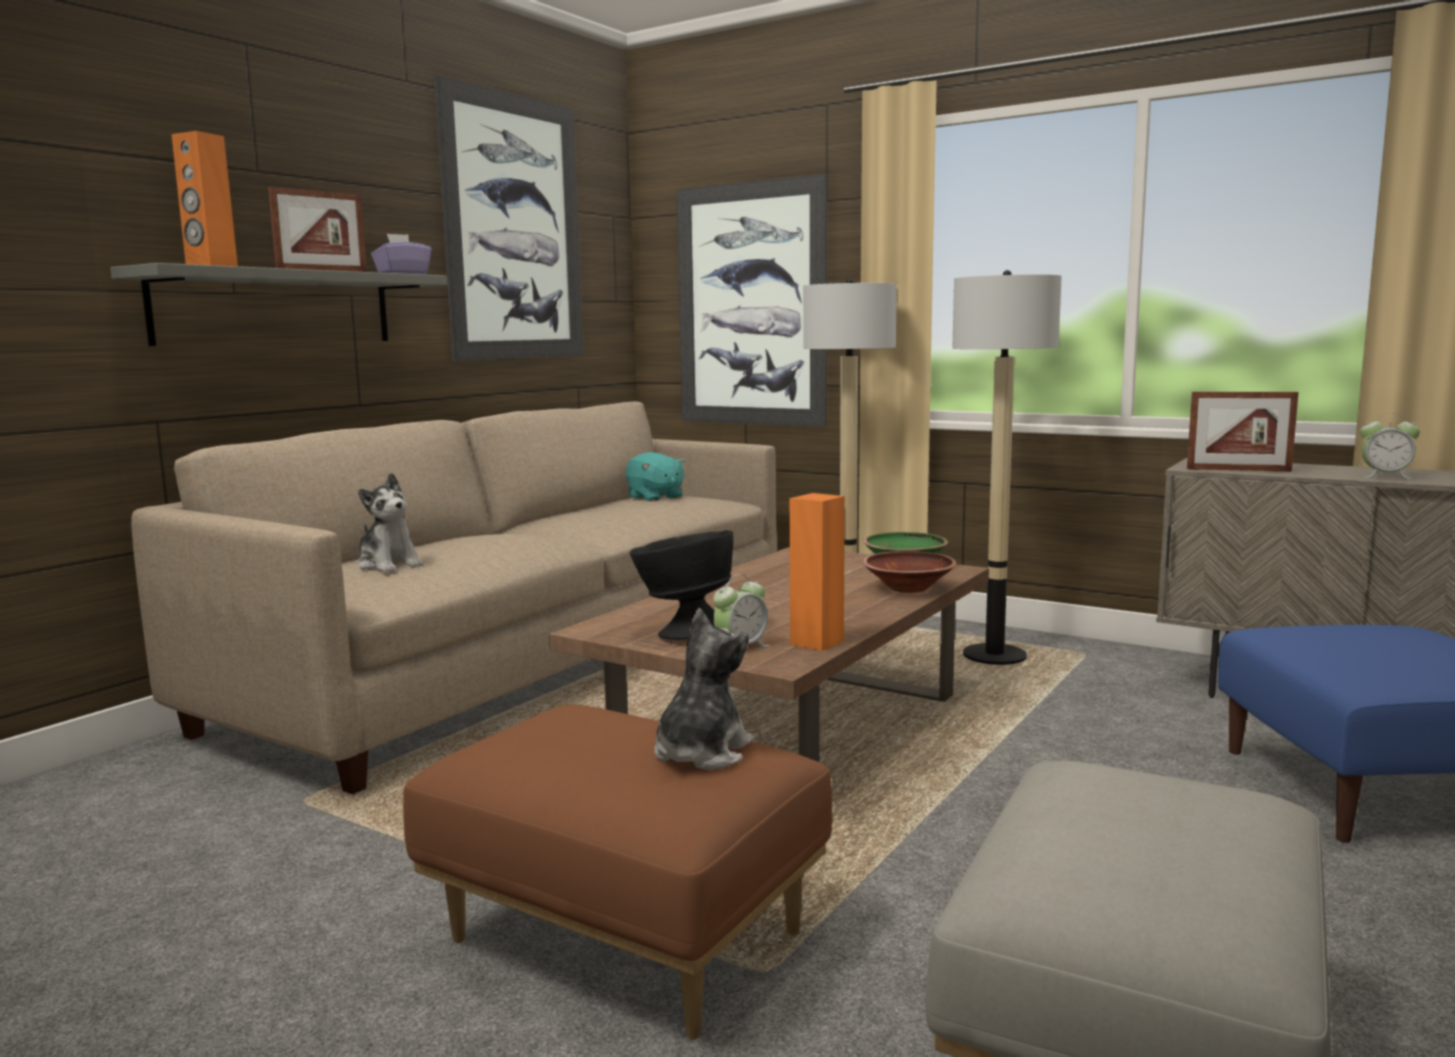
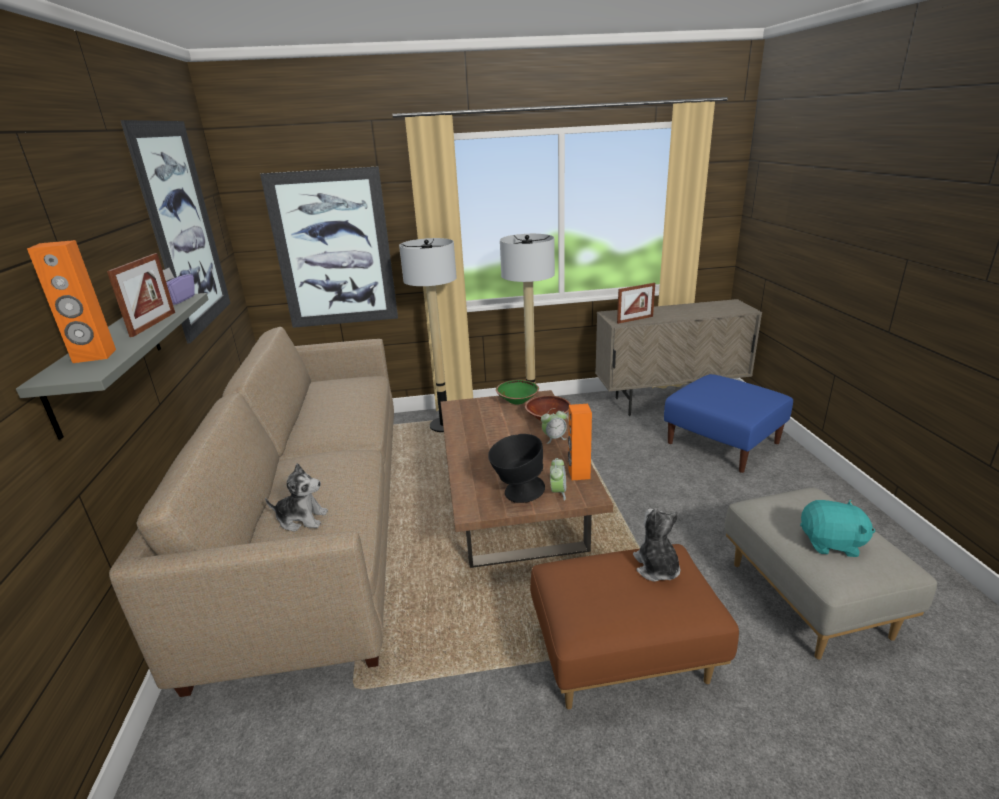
camera: 40 degrees left, 15 degrees up
(655, 497) = (329, 390): turquoise plush toy -> turquoise plush toy (831, 543)
(1385, 476) = (686, 314): alarm clock -> alarm clock (554, 438)

